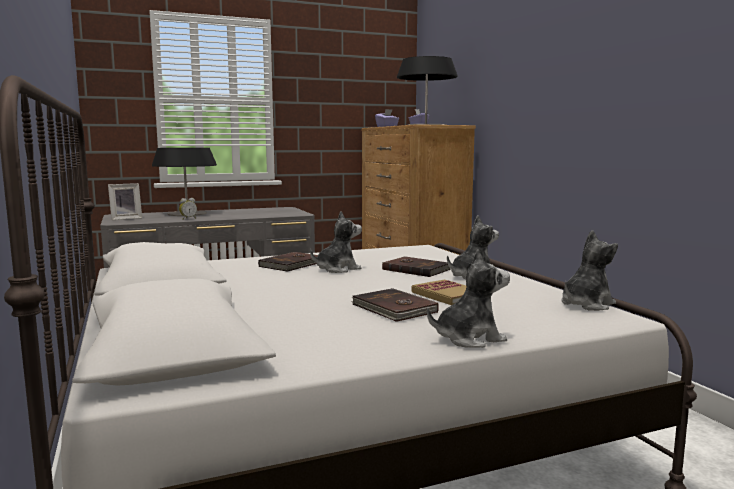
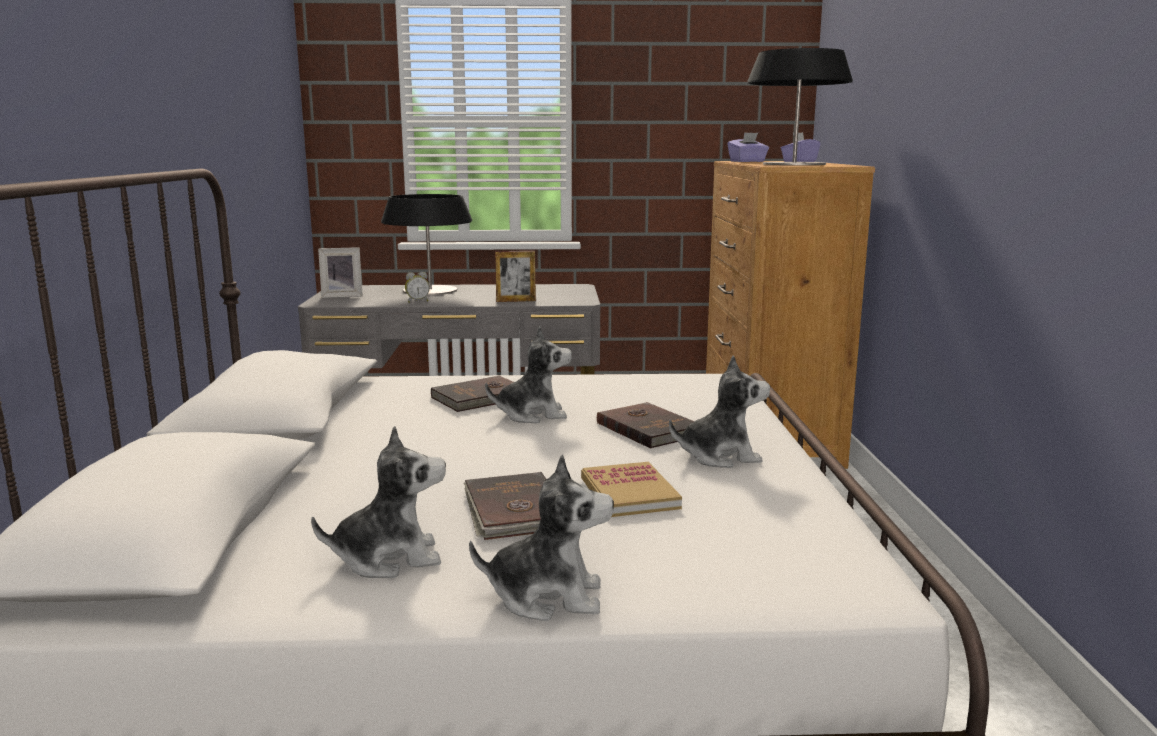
camera: 20 degrees right, 5 degrees up
(257, 215) = (516, 301): none -> picture frame
(586, 304) = (841, 550): plush toy -> plush toy (389, 558)

